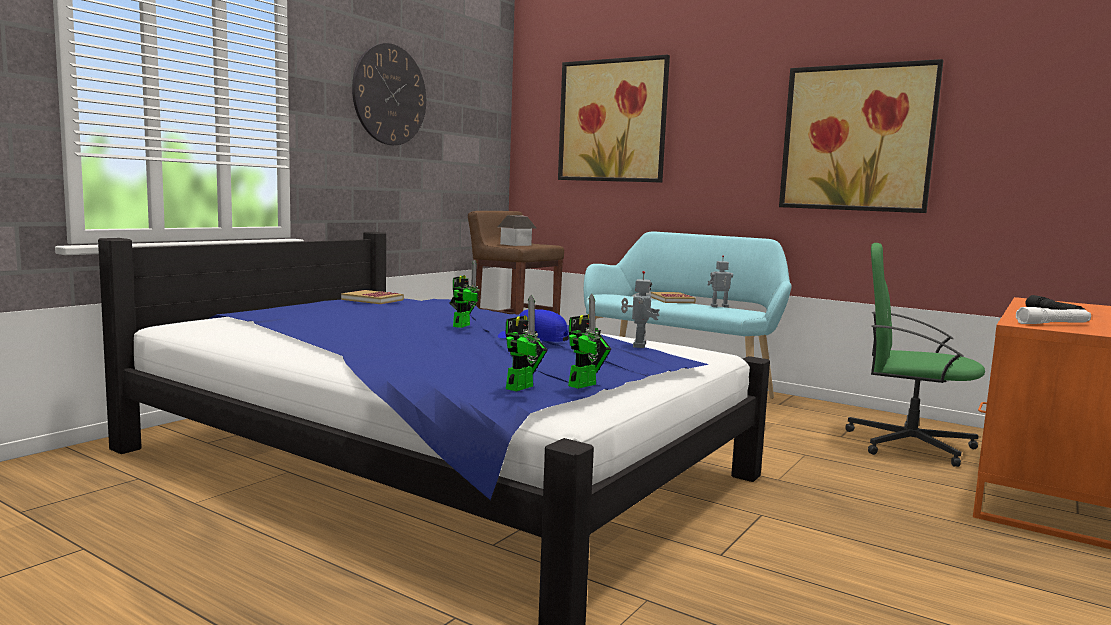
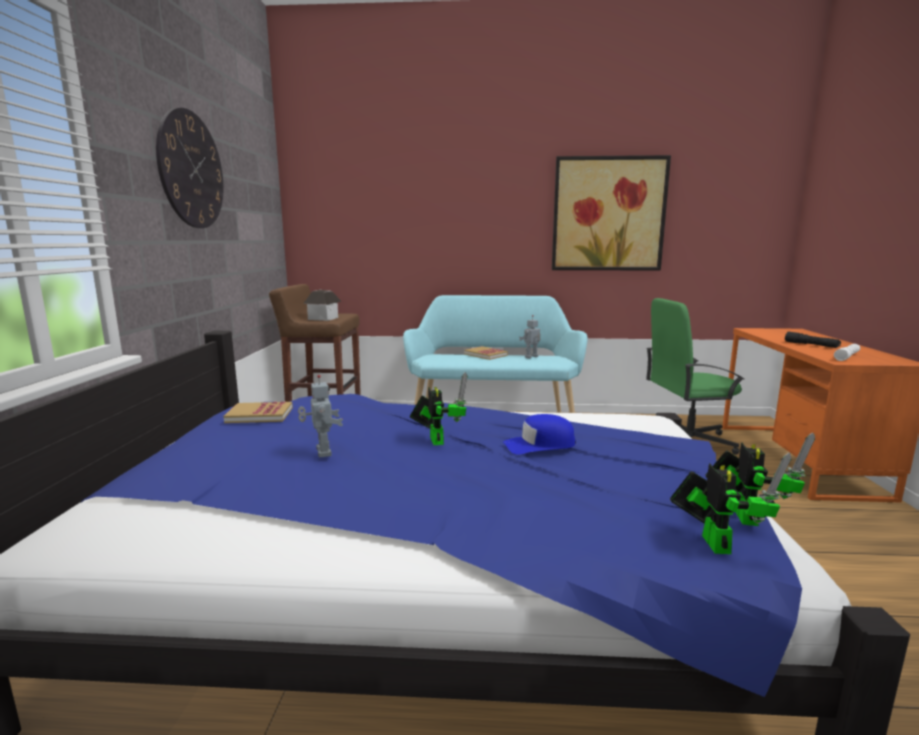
camera: 30 degrees left, 5 degrees up
(612, 121) = (393, 197): picture -> none
(638, 345) = (616, 429): toy robot -> toy robot (322, 452)

